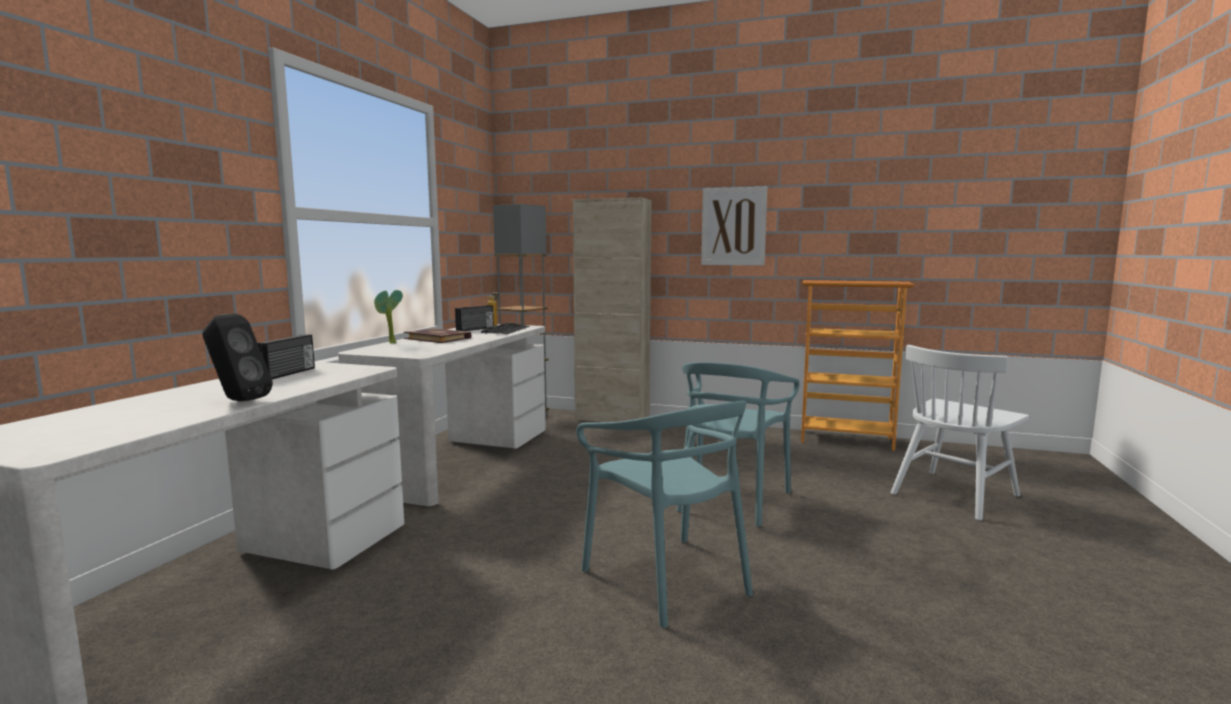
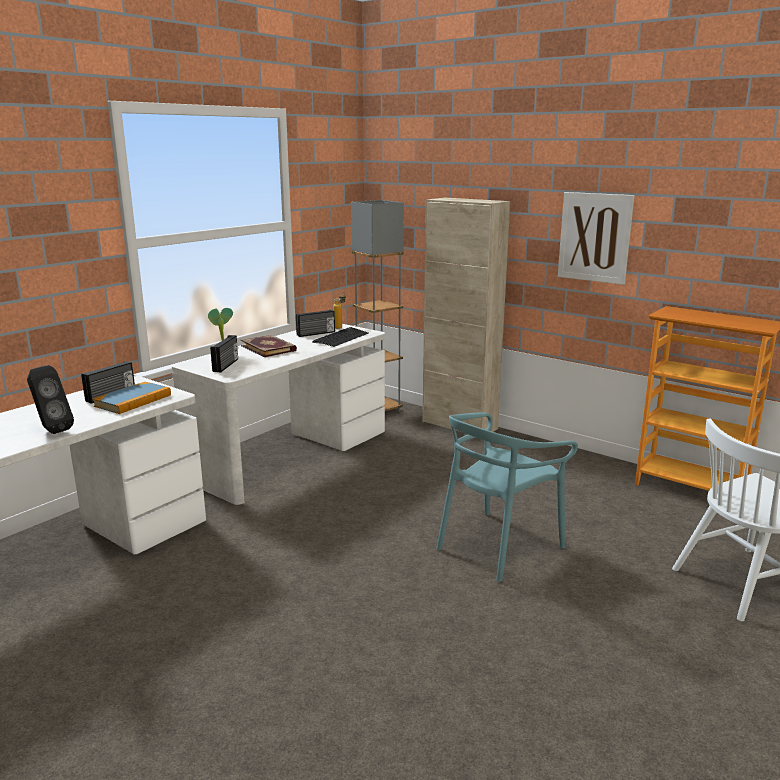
camera: 20 degrees right, 10 degrees up
(324, 375) = (133, 401): none -> book
(406, 349) = (226, 365): none -> radio
(667, 579) = (374, 619): turquoise chair -> none

